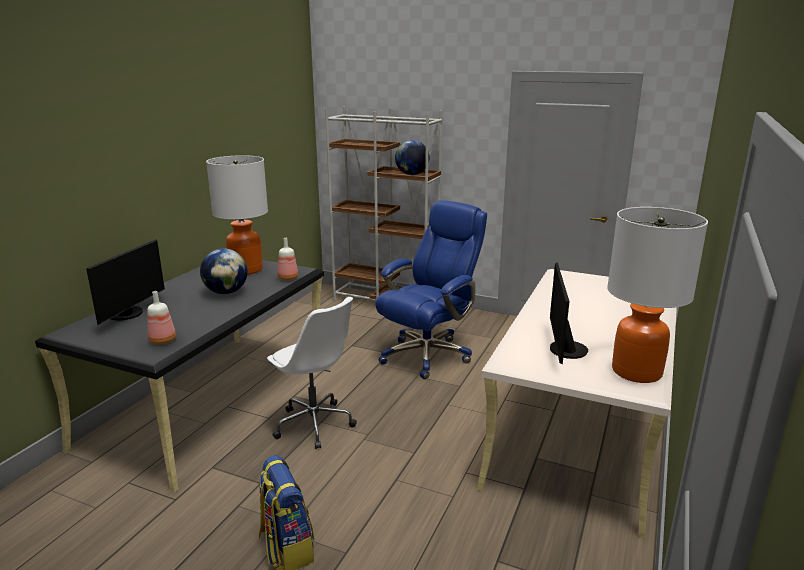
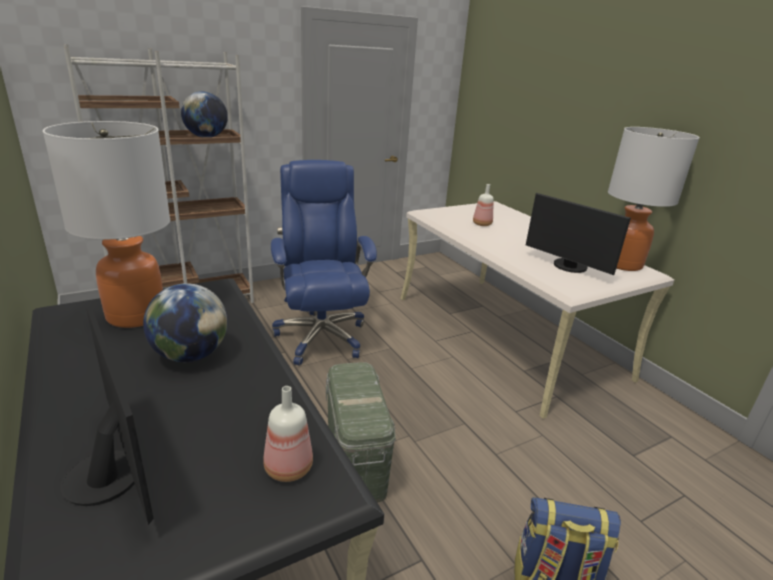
camera: 55 degrees left, 5 degrees up
(287, 278) = (225, 303): bottle -> bottle (482, 224)
(315, 425) = (356, 462): white office chair -> green storage box

